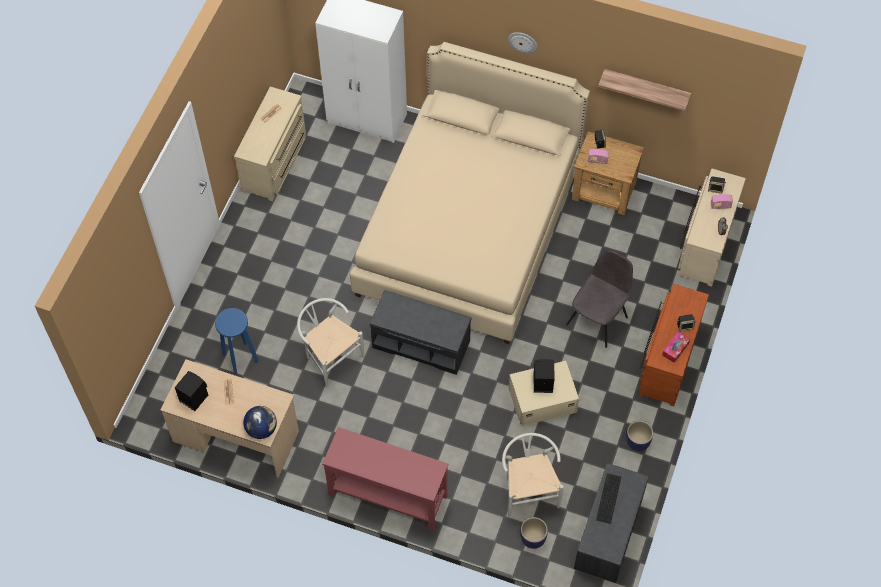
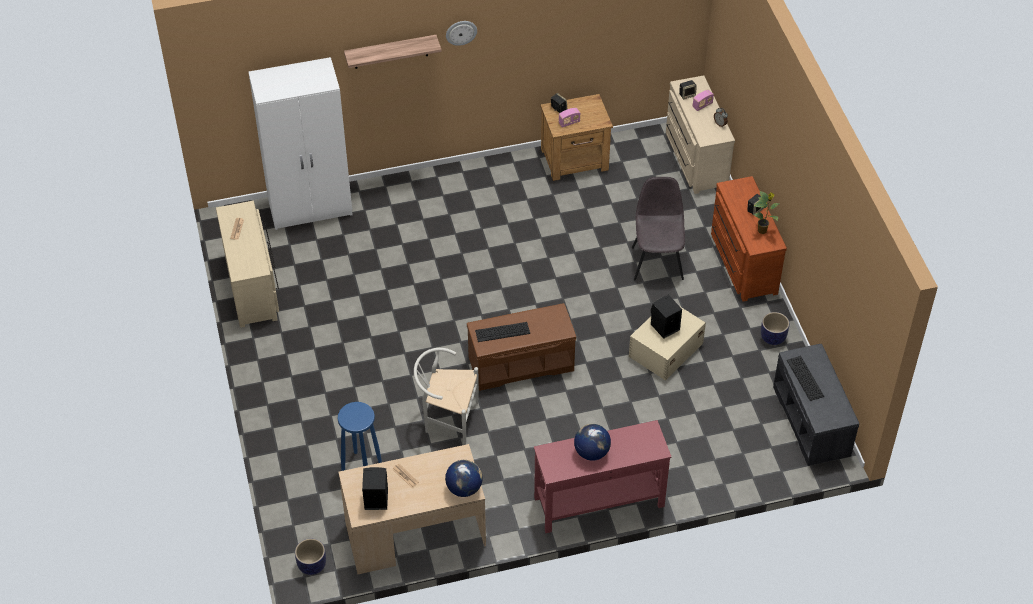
camera: 35 degrees left, 10 degrees down
(376, 459) = (591, 452): none -> globe
(404, 314) = (502, 332): none -> keyboard
(422, 343) = (521, 363): grey bench -> brown bench
(469, 229) = (483, 249): beige bed -> none
(528, 490) = (716, 427): white chair -> none
(533, 538) = (753, 462): planter -> planter (312, 565)
(646, 88) = (592, 23): shelf -> shelf (391, 52)
(675, 349) = (763, 230): tissue box -> potted plant

